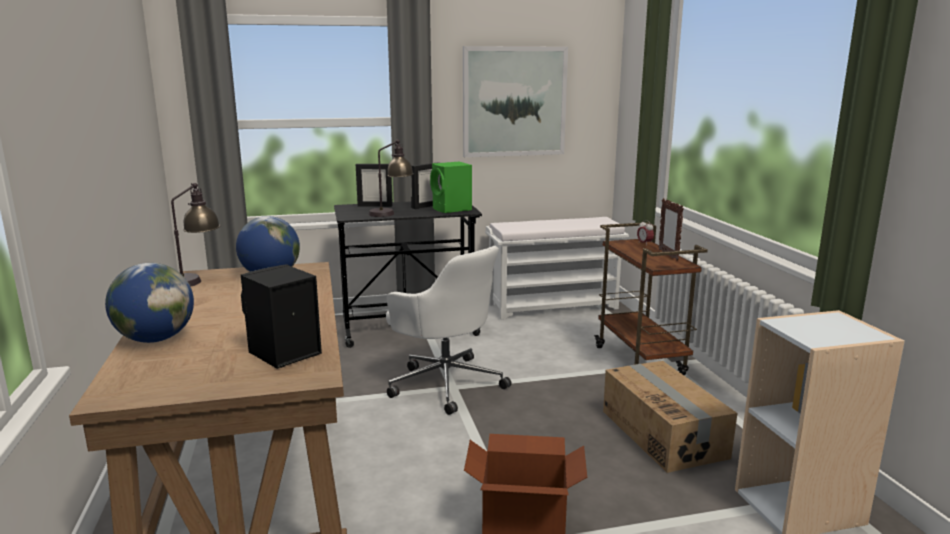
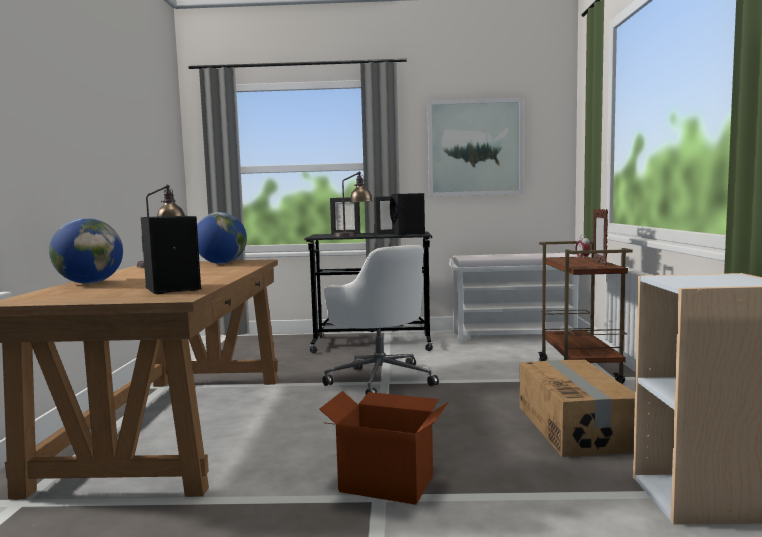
camera: 15 degrees right, 10 degrees down
(452, 209) = (408, 234): green speaker -> black speaker

